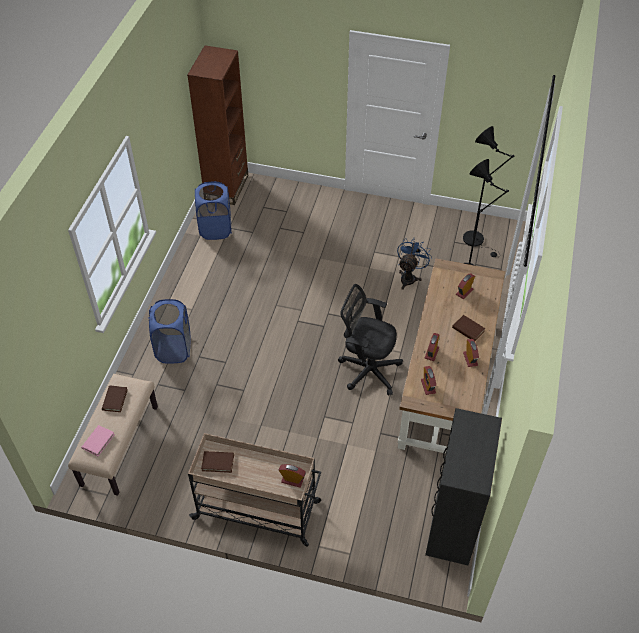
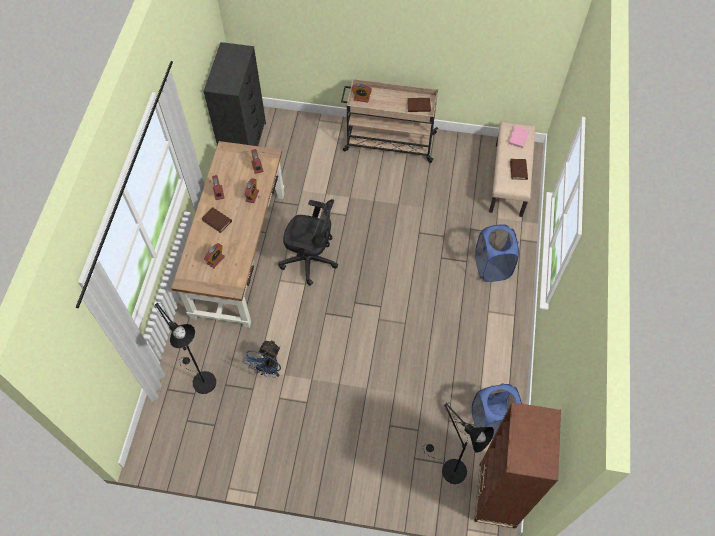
camera: 175 degrees right, 10 degrees up
(477, 241) = (188, 429): black floor lamp -> black floor lamp (449, 468)

